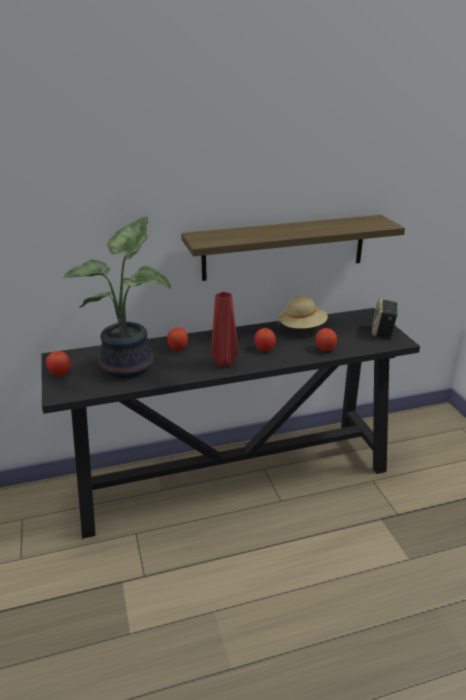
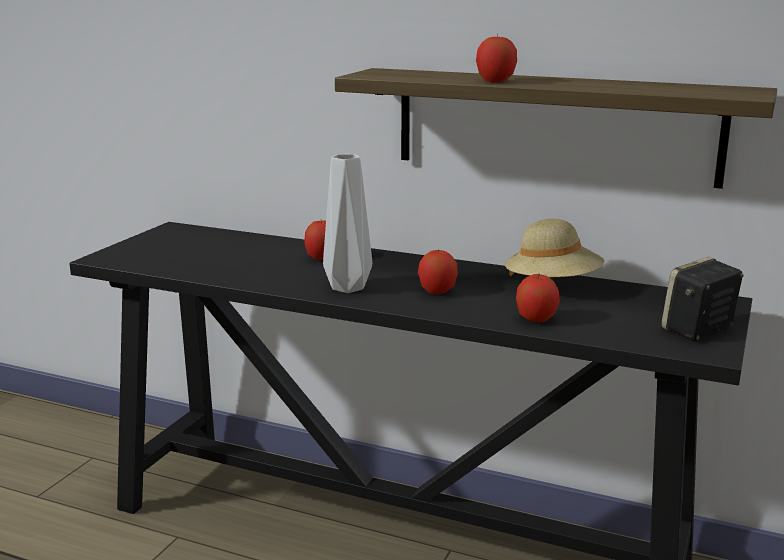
camera: 40 degrees right, 10 degrees down
(59, 373) = (146, 241): apple -> apple (495, 81)
(131, 365) = (231, 257): potted plant -> none
(223, 362) = (348, 287): red vase -> grey vase

